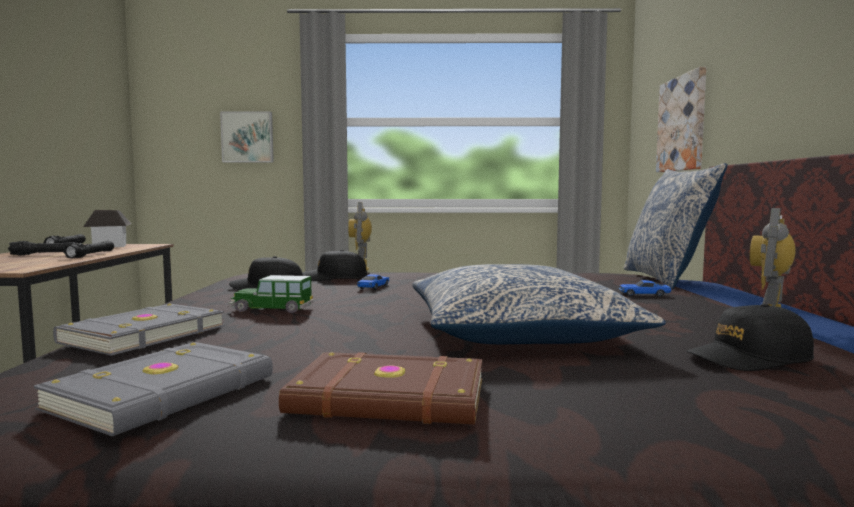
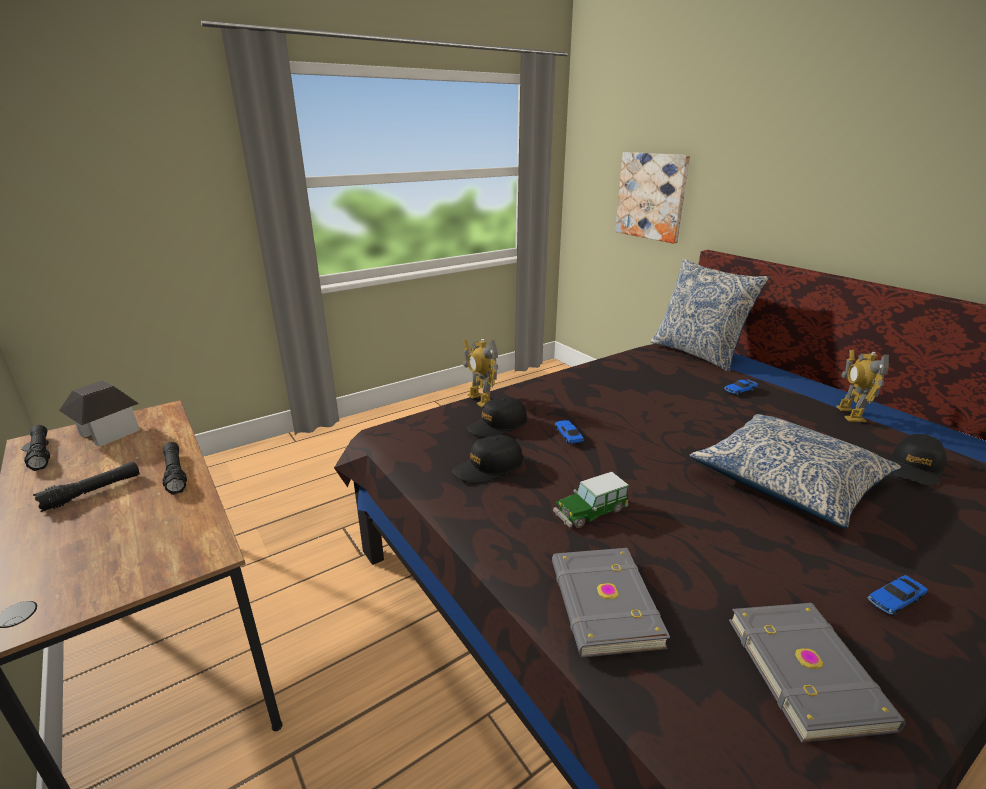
camera: 35 degrees left, 20 degrees up
(248, 137) = (165, 212): picture -> none
(389, 398) = (894, 600): brown book -> toy car

